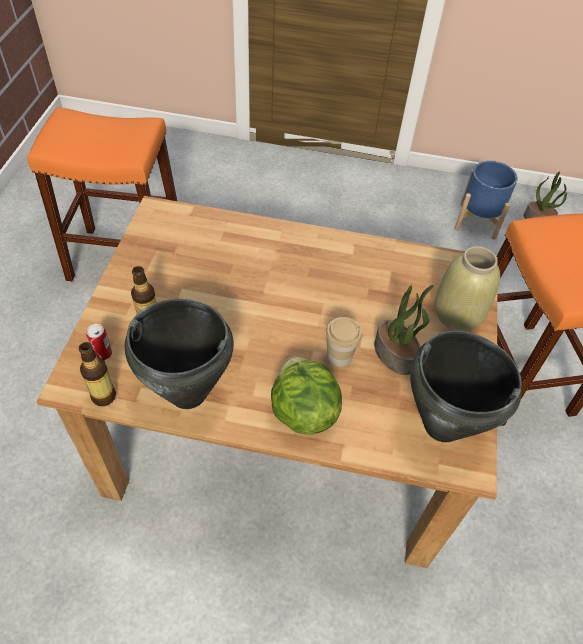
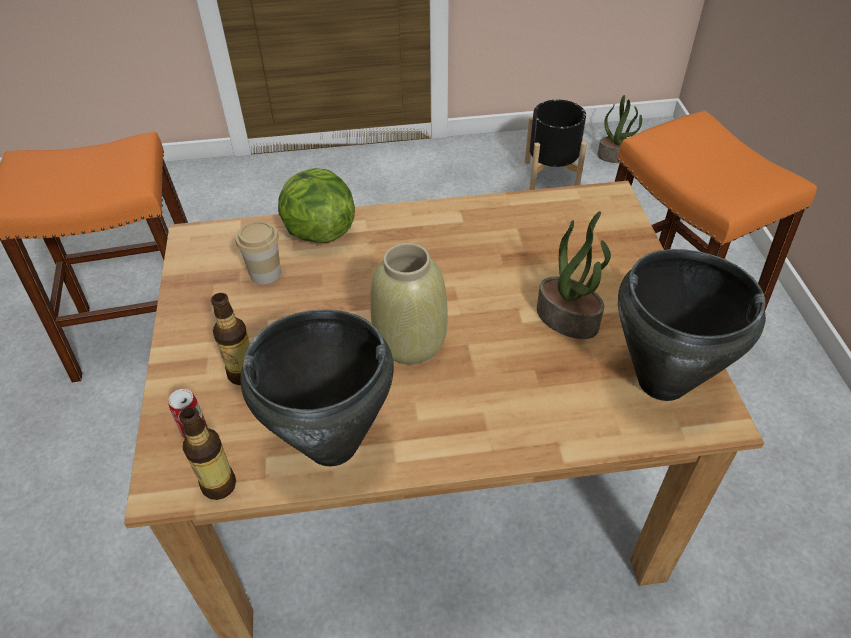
camera: 15 degrees left, 5 degrees down
(302, 411) = (489, 419): lettuce -> lettuce (318, 232)
(339, 356) = (503, 340): cup -> cup (265, 273)
(456, 315) = (615, 254): beige vase -> beige vase (409, 343)
(477, 221) = (551, 174): blue planter -> black planter

